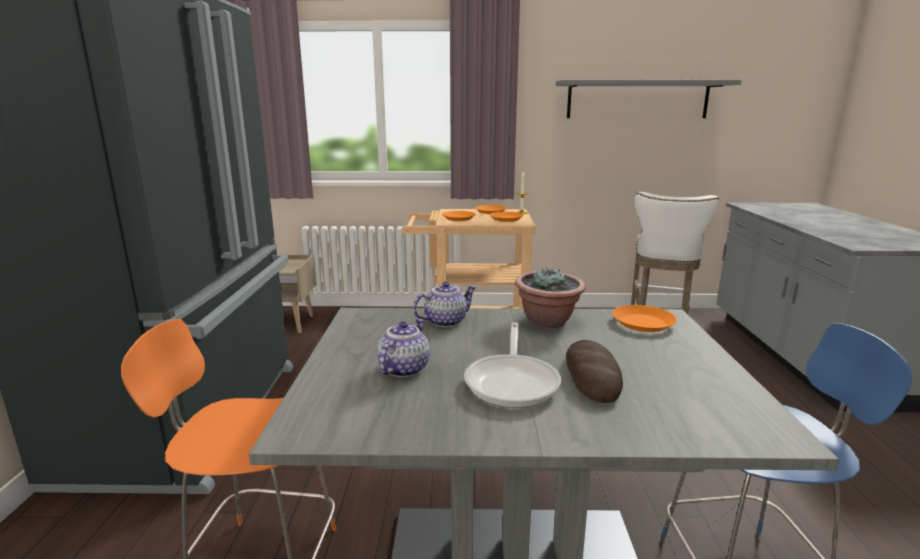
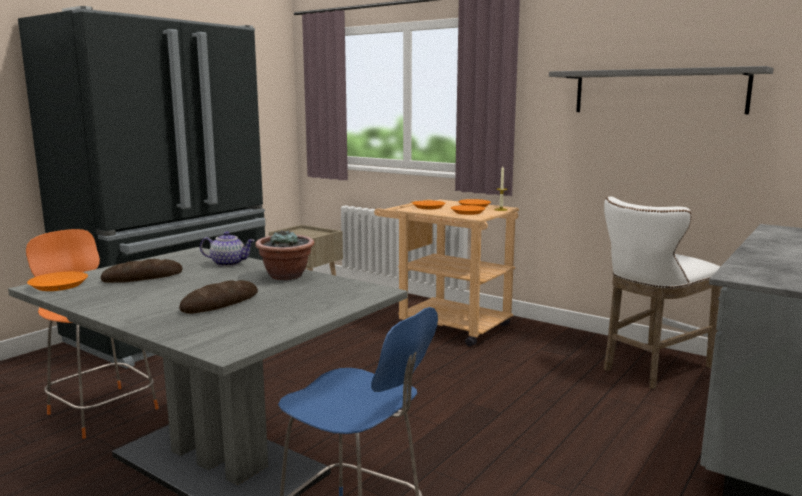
camera: 35 degrees right, 5 degrees down
(403, 369) = (143, 277): teapot -> bread
(513, 381) = (174, 294): frying pan -> none
(643, 323) = (344, 290): orange plate -> orange plate (58, 285)

